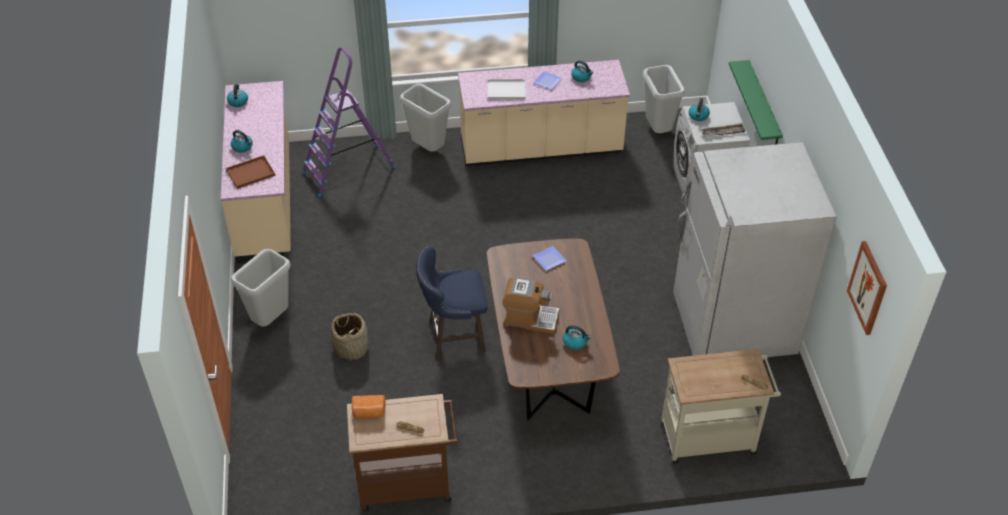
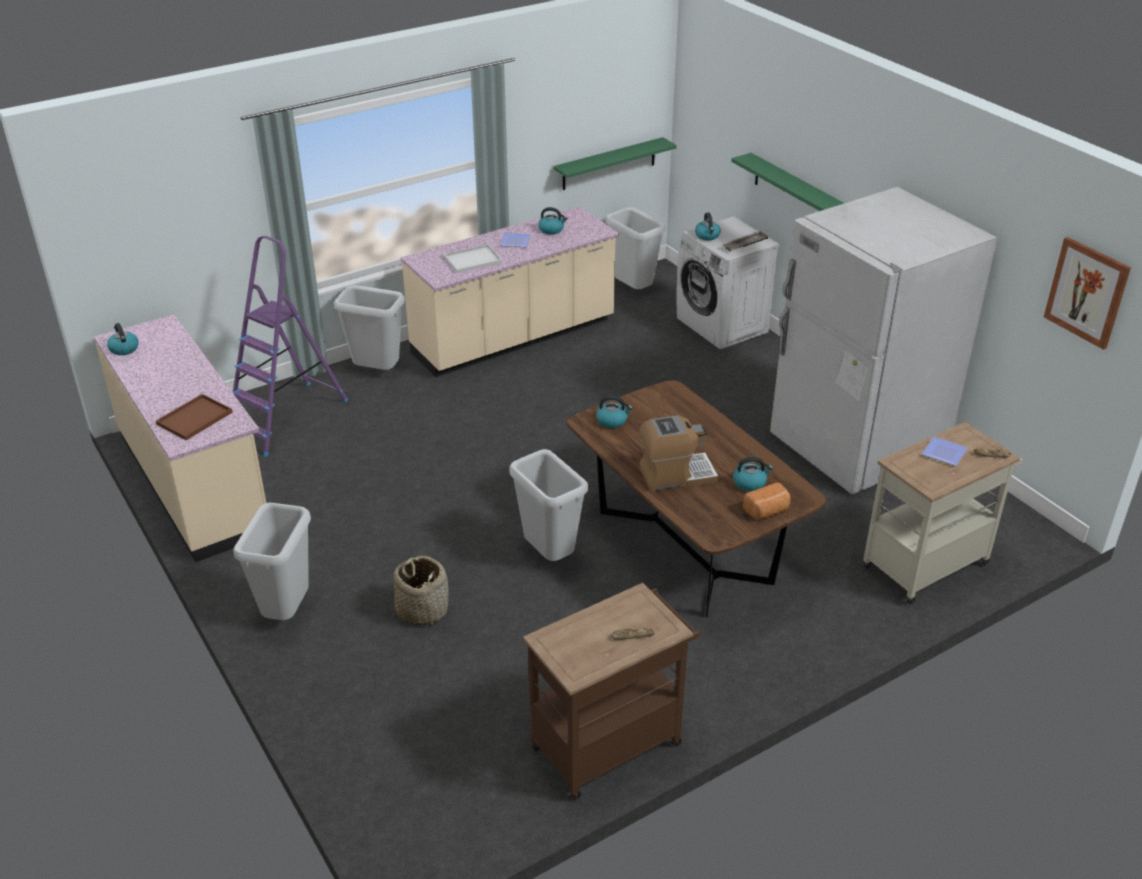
camera: 25 degrees left, 10 degrees down
(242, 147) = (164, 394): kettle -> kettle (612, 421)
(369, 413) = (562, 636): bread -> bread (767, 511)
(453, 337) = (548, 556): blue stool -> grey trash can
(548, 259) = (648, 410): plate -> plate (942, 453)
(655, 29) = (609, 164): none -> green shelf

